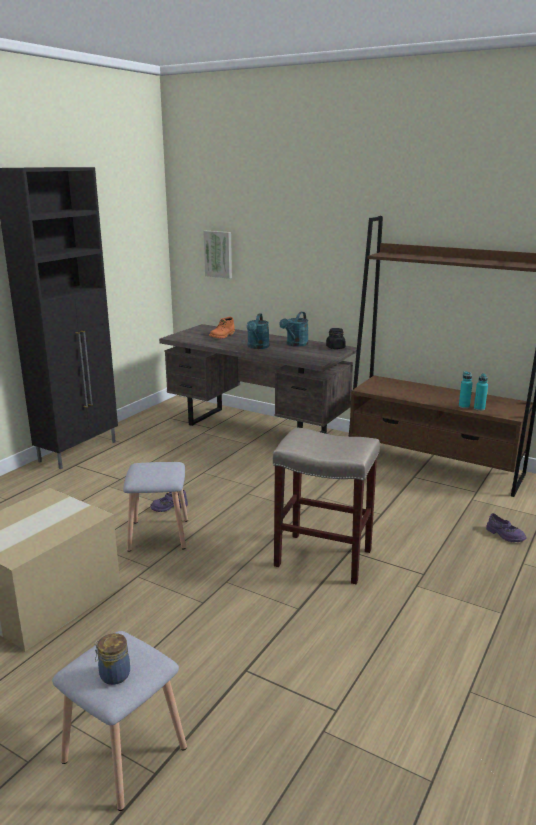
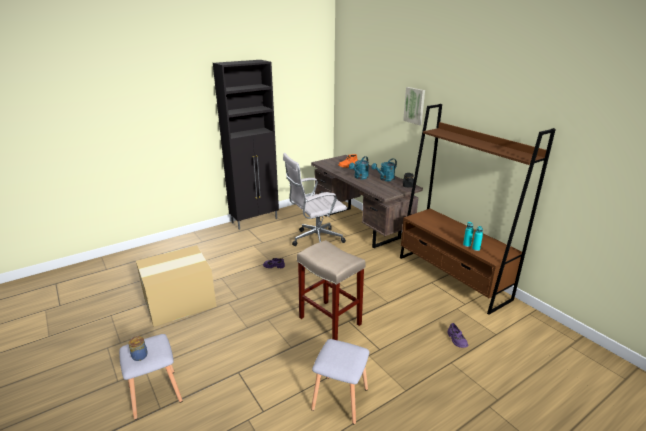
camera: 25 degrees right, 5 degrees up
(158, 534) = (256, 281): grey stool -> grey stool (340, 398)
(205, 459) = (315, 240): none -> white office chair
(219, 254) = (357, 113): picture -> picture (415, 105)

